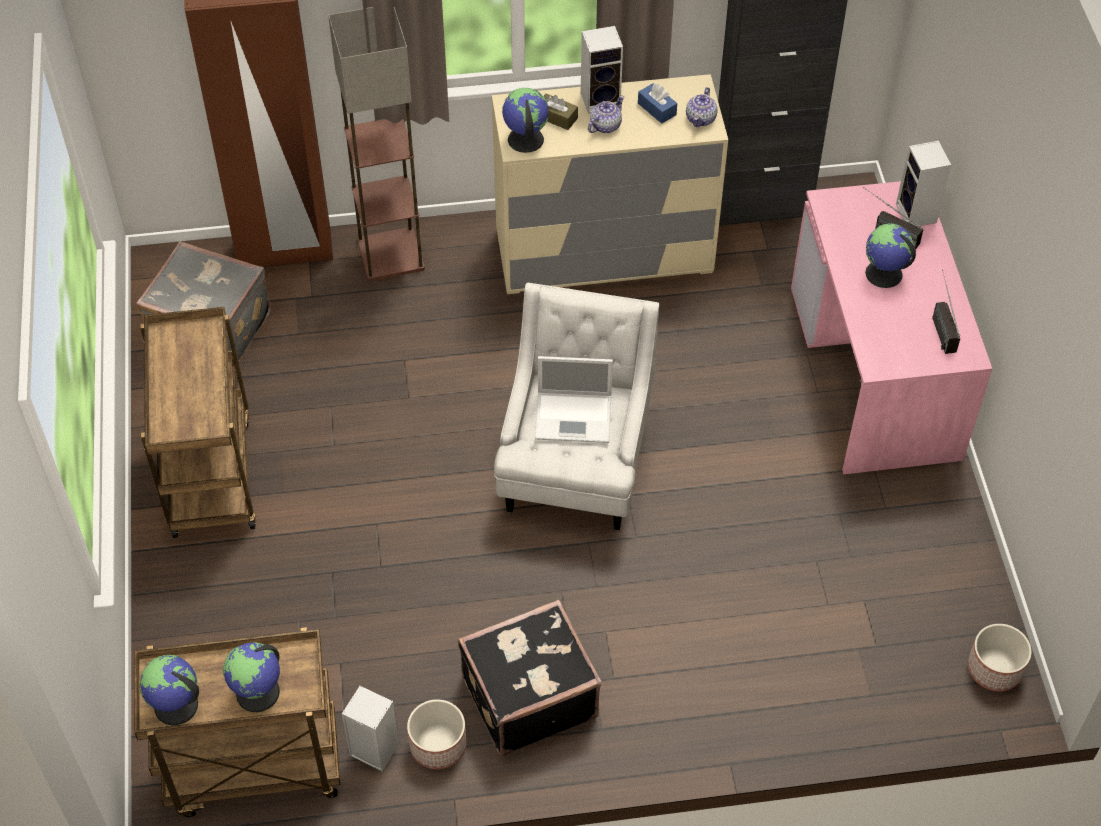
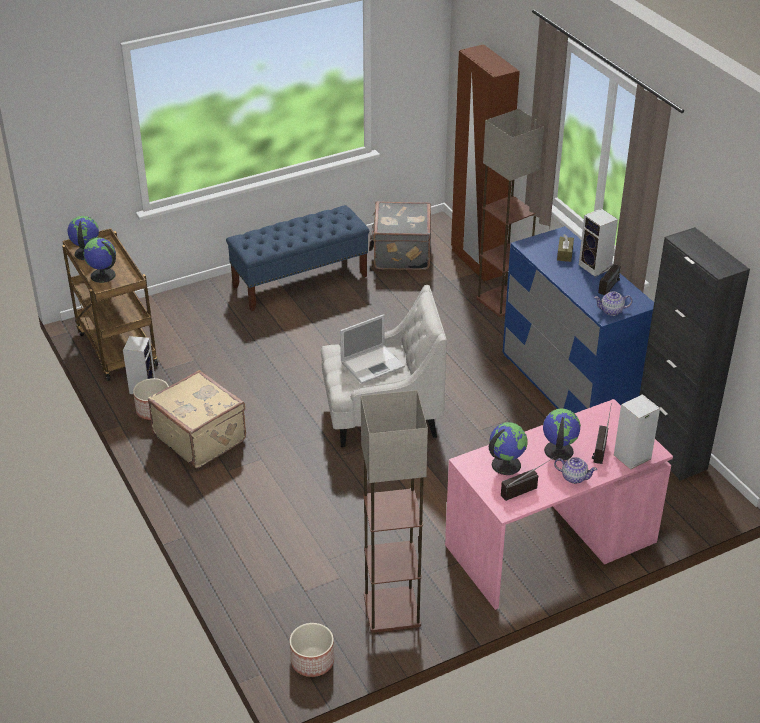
camera: 70 degrees right, 15 degrees down
(209, 473) = (300, 281): brown cart -> blue bench
(525, 139) = (535, 246): globe -> globe (505, 464)
(527, 695) = (200, 437): black suitcase -> beige suitcase
(575, 417) = (373, 364): laptop -> laptop turned 105 degrees counterclockwise
(604, 252) = (569, 387): beige dresser -> blue dresser
(605, 126) = (572, 273): teapot -> teapot (573, 477)
(657, 109) = (605, 291): blue tissue box -> radio
(933, 563) = (390, 609): none -> floor lamp

